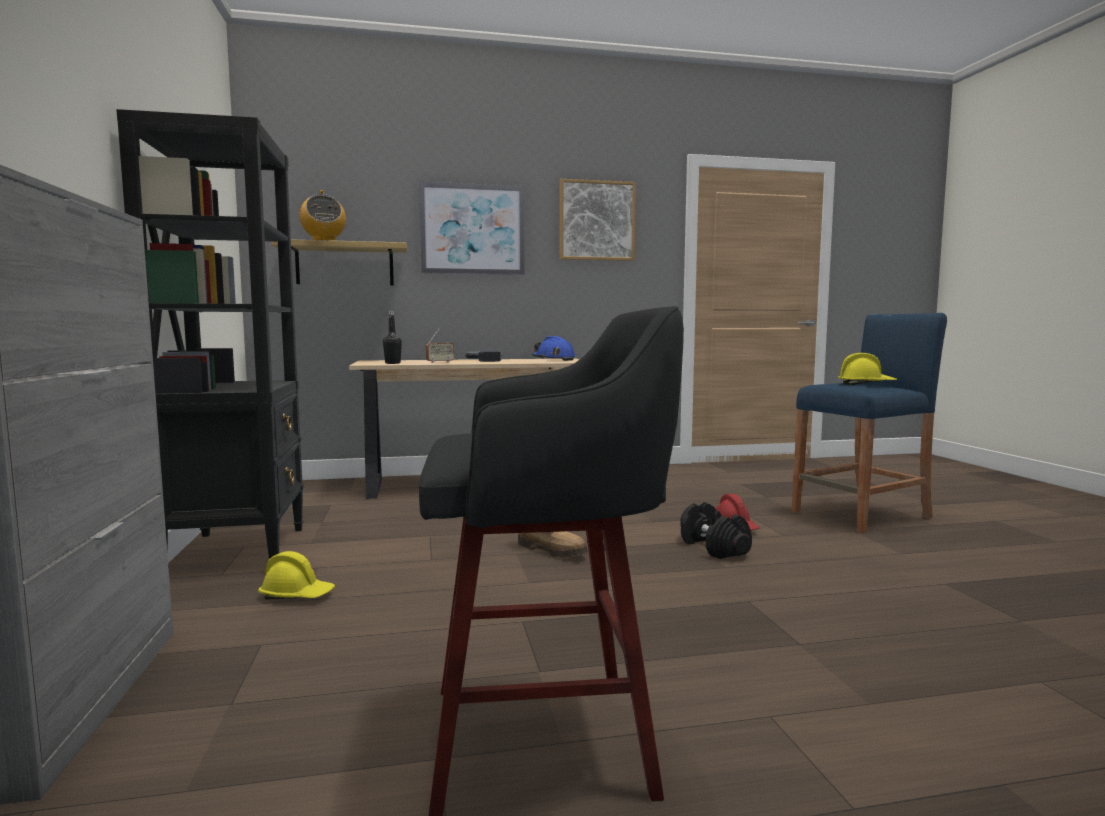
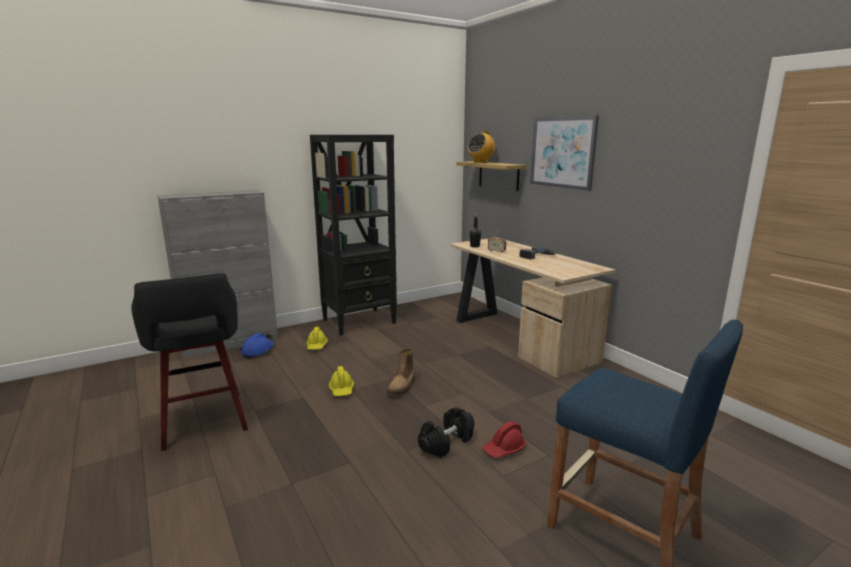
camera: 70 degrees right, 10 degrees up
(553, 359) = (578, 267): blue hard hat -> blue hard hat (258, 351)
(596, 221) = (654, 144): picture -> none
(866, 384) = (626, 395): yellow hard hat -> yellow hard hat (342, 390)

